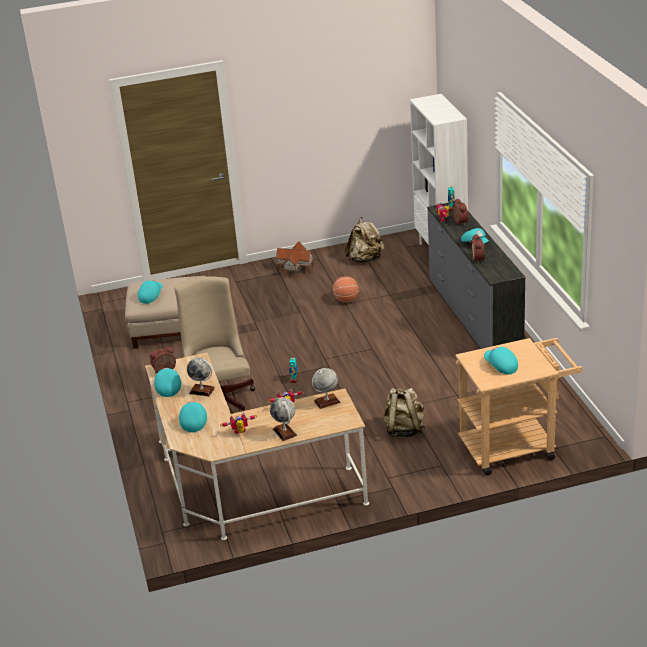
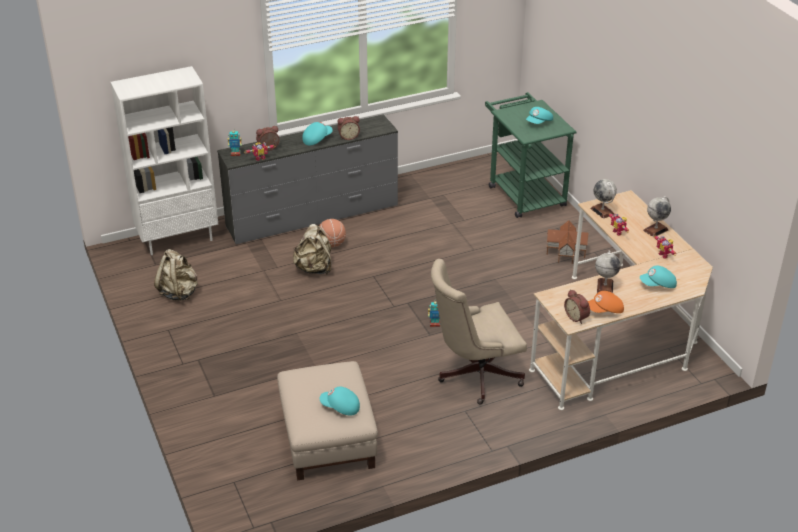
camera: 100 degrees left, 5 degrees up
(168, 387) = (605, 310): turquoise cap -> orange cap
(296, 268) = (190, 346): toy house -> toy house (565, 251)
(346, 300) = (272, 300): basketball -> basketball (332, 244)
(404, 429) = (510, 249): beige backpack -> beige backpack (314, 268)
(515, 446) = (523, 192): beige cart -> green cart

